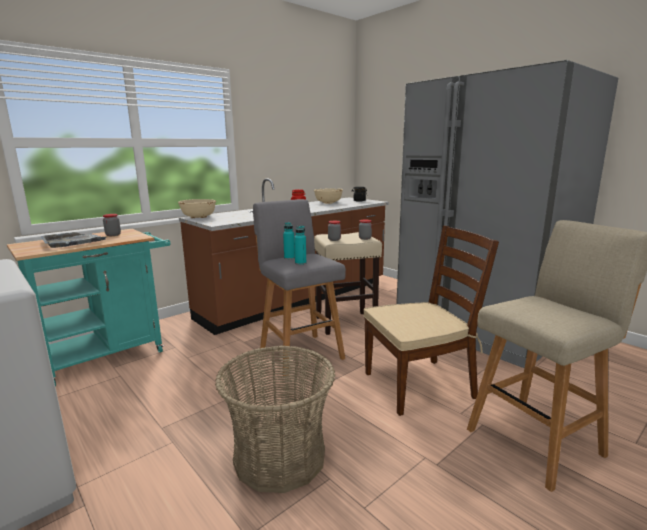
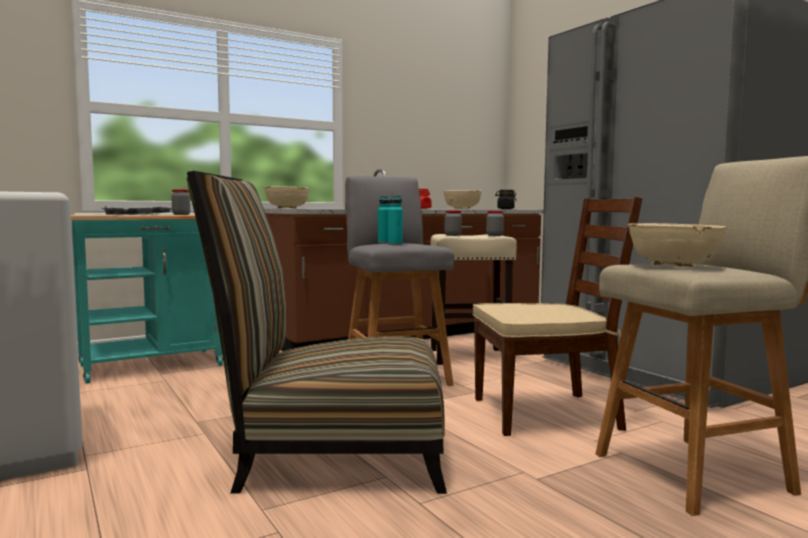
camera: 10 degrees right, 10 degrees down
(279, 456) = (329, 454): basket -> chair
(537, 311) = (673, 265): none -> beige bowl

